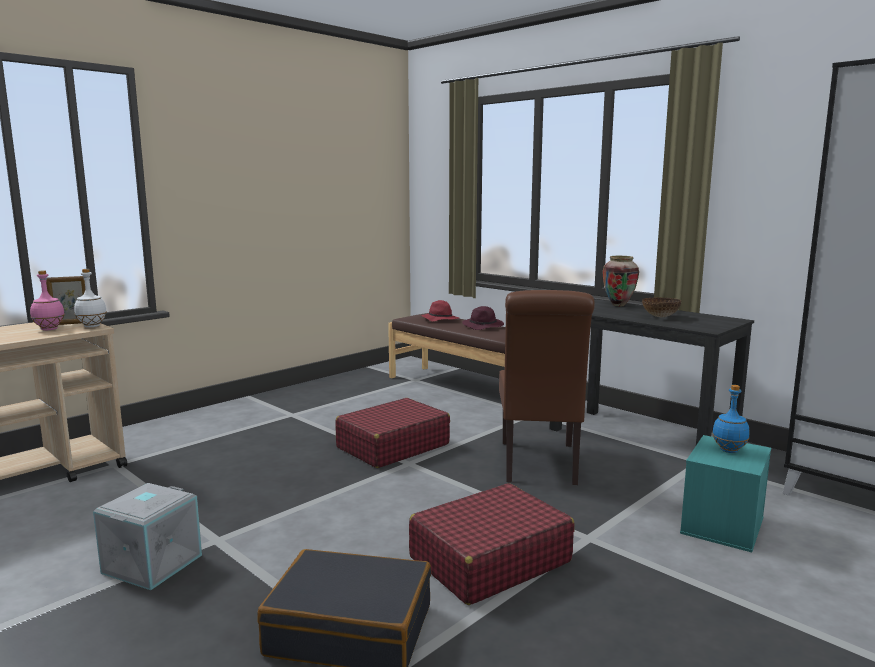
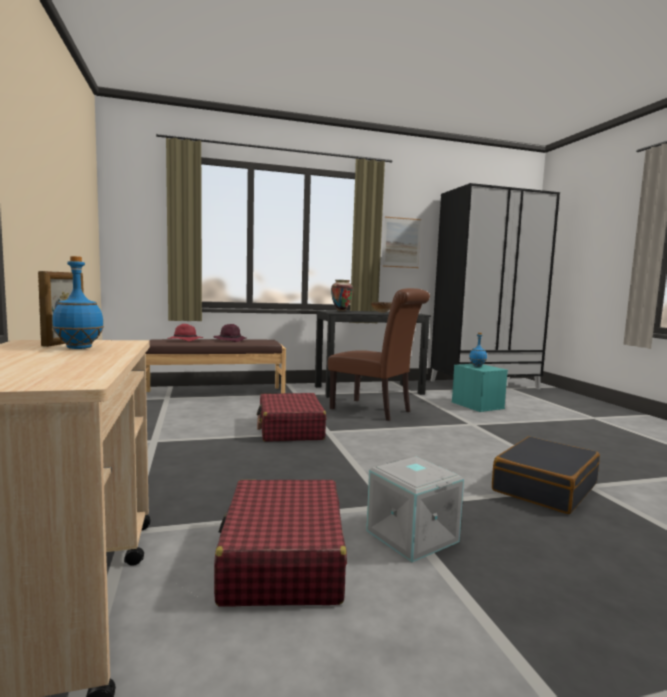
camera: 60 degrees left, 5 degrees down
(49, 329) = (79, 348): pink bottle -> blue bottle
(92, 326) = (113, 341): white bottle -> none
(489, 560) = (482, 444): red suitcase -> red suitcase (282, 559)
(769, 187) = (401, 242): none -> picture

